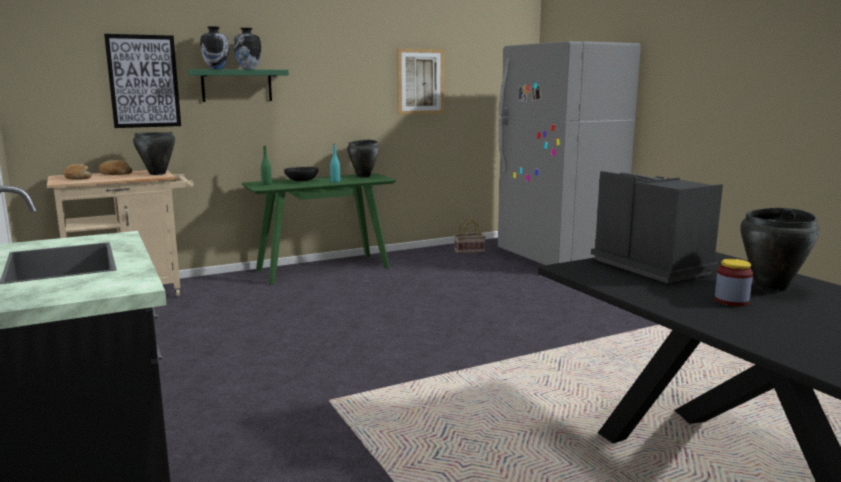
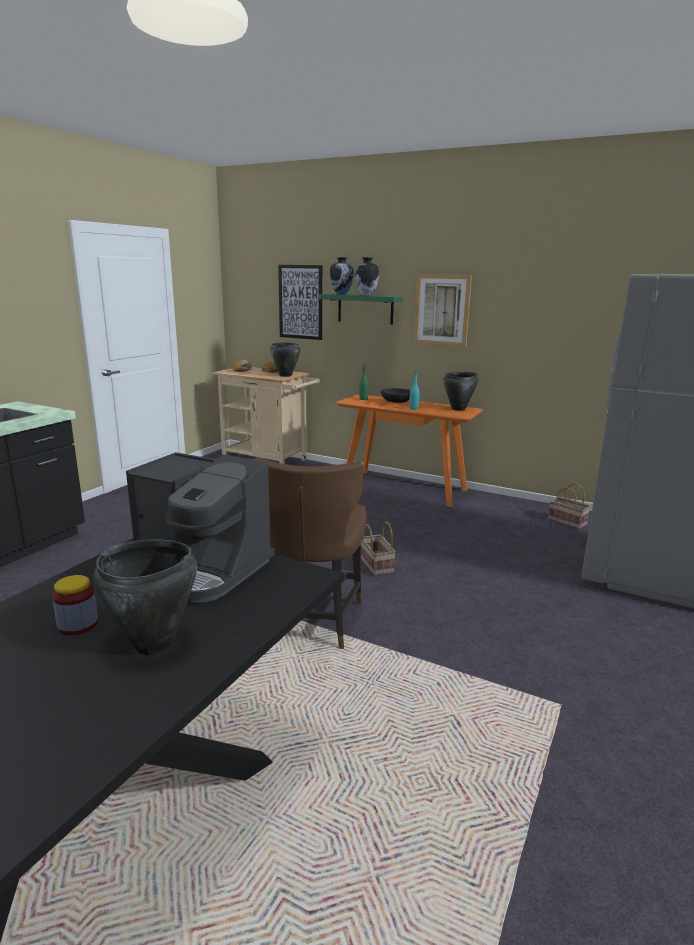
camera: 55 degrees right, 5 degrees up
(323, 269) = (404, 487): green console table -> orange console table
(420, 81) = (555, 314): picture -> picture (441, 310)
(450, 314) = (375, 565): none -> basket
(516, 356) = (312, 622): none -> brown chair
(651, 266) = (204, 568): coffee machine -> coffee machine turned 90 degrees clockwise

